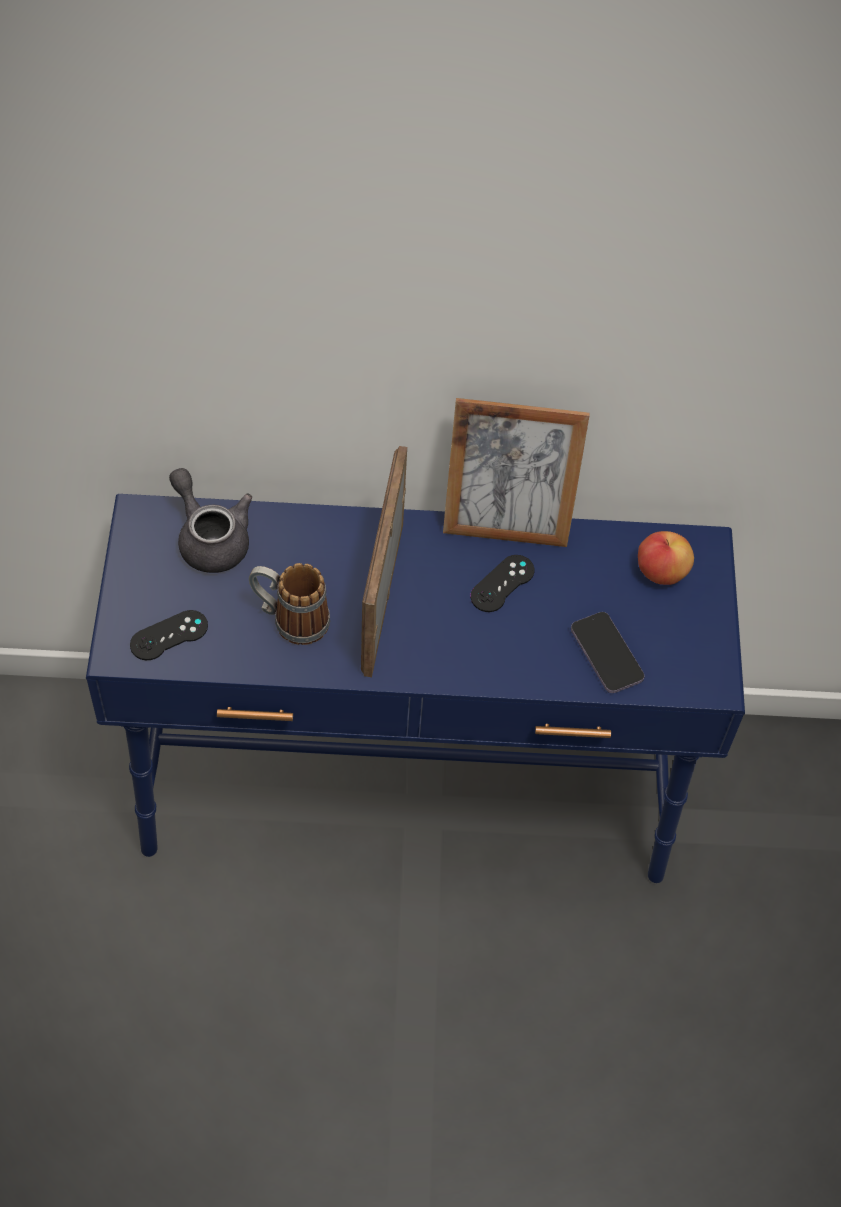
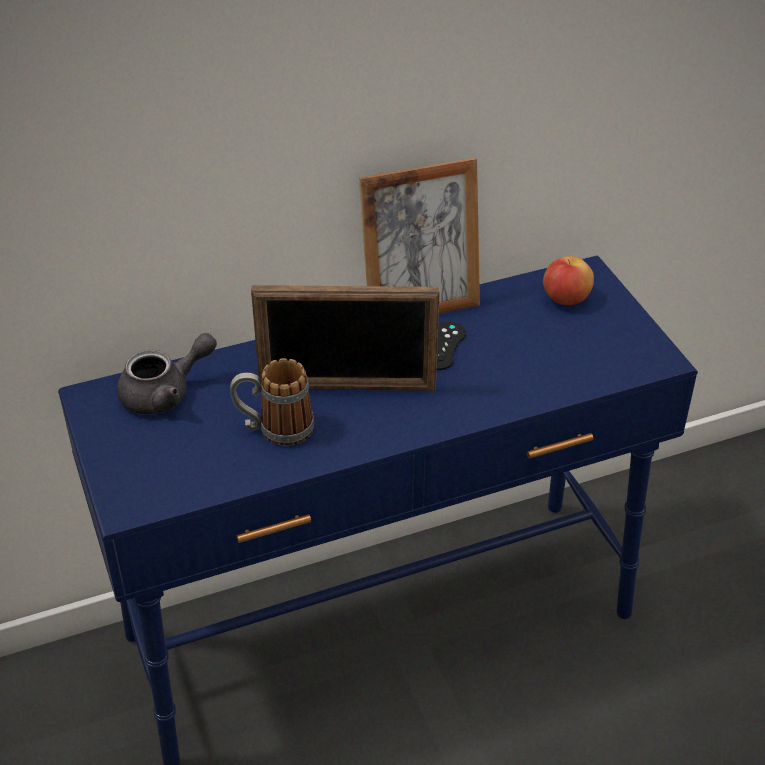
camera: 20 degrees left, 15 degrees down
(169, 635) = (168, 478): black game controller -> none
(210, 537) = (165, 393): grey teapot -> grey teapot turned 120 degrees clockwise
(382, 598) = (347, 388): picture frame -> picture frame turned 75 degrees counterclockwise
(606, 654) = (561, 367): phone -> none

